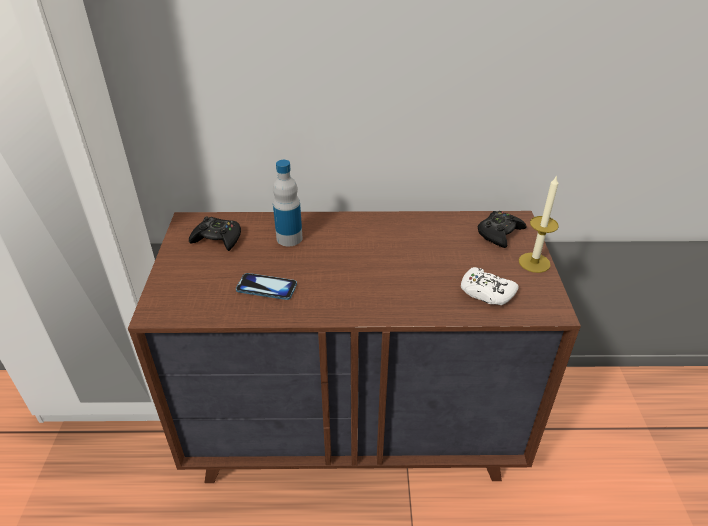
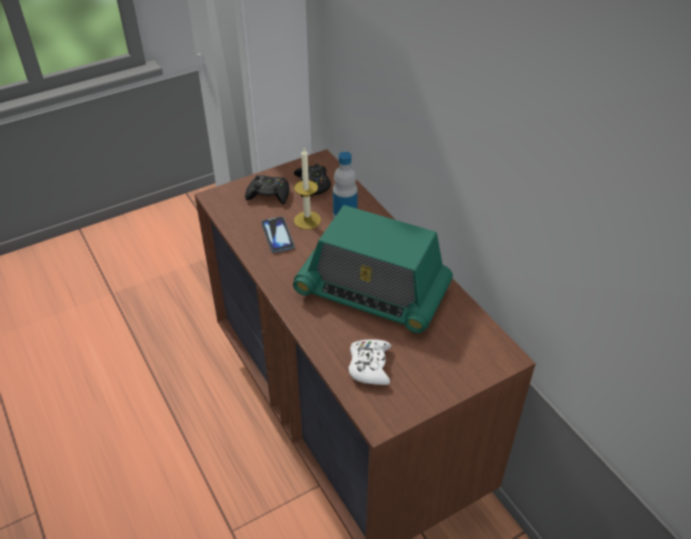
camera: 60 degrees right, 5 degrees up
(397, 257) = (372, 291): none -> radio
(499, 233) = (469, 349): black game controller -> black game controller (268, 194)
(534, 262) = (442, 388): candle -> candle (307, 220)

